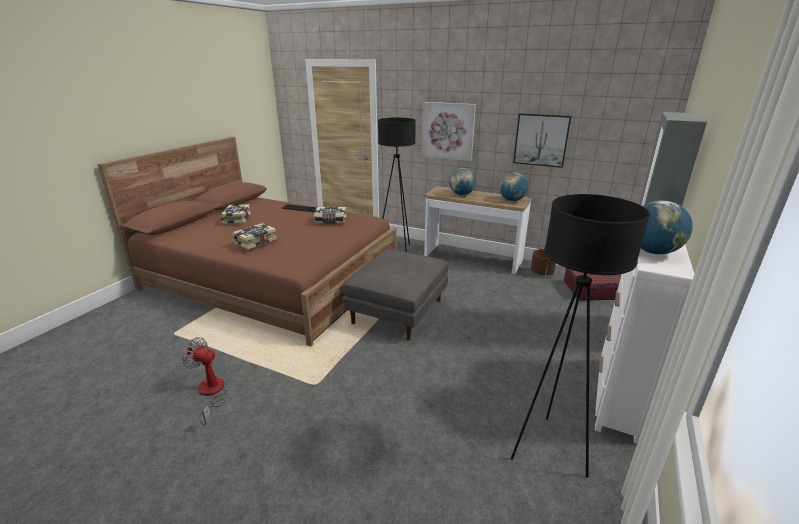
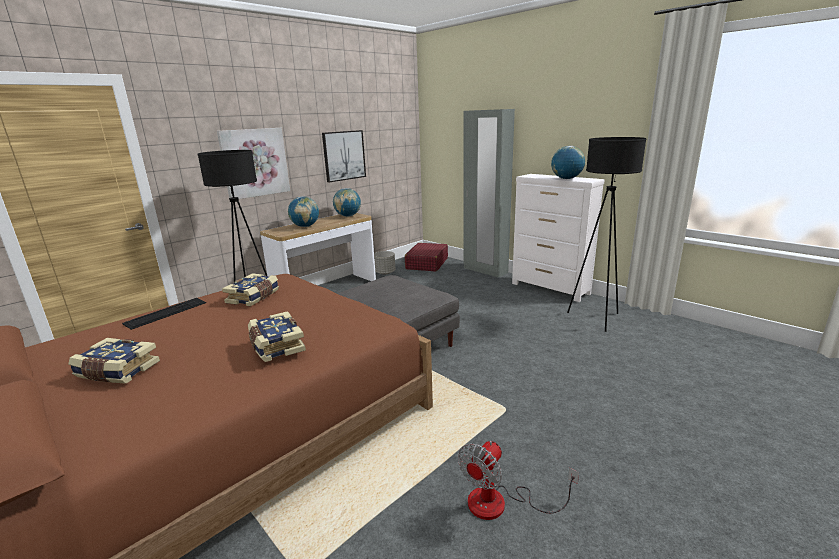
camera: 70 degrees left, 5 degrees down
(542, 273) = (385, 273): brown planter -> grey planter

